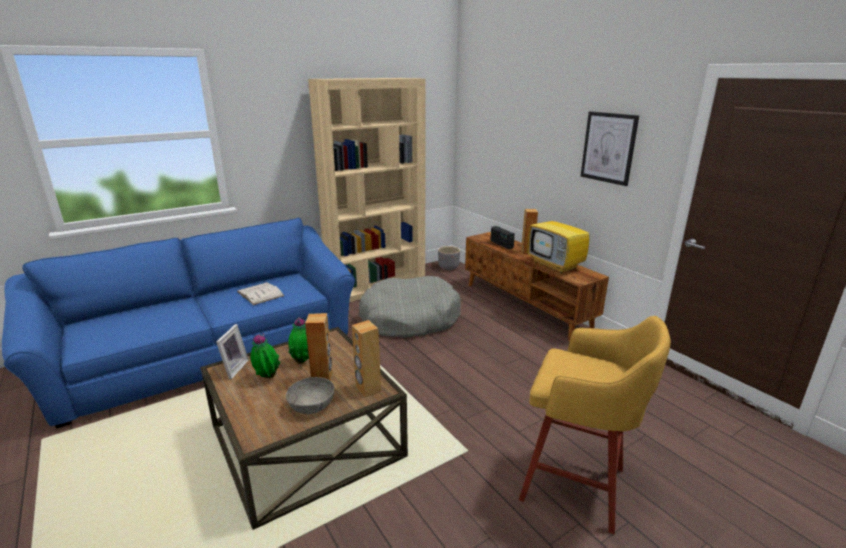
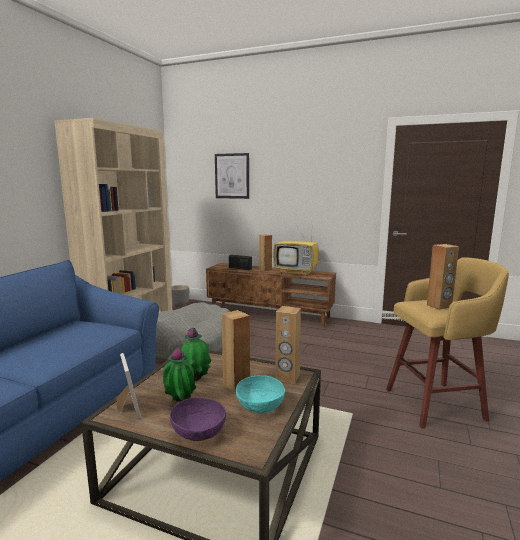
camera: 35 degrees left, 10 degrees down
(247, 407) = (199, 432): none -> purple bowl
(260, 293) = (62, 342): white book -> none
(311, 405) = (260, 406): grey bowl -> turquoise bowl
(579, 371) = (439, 306): none -> brown speaker
(608, 148) = (322, 179): picture -> picture (232, 176)

